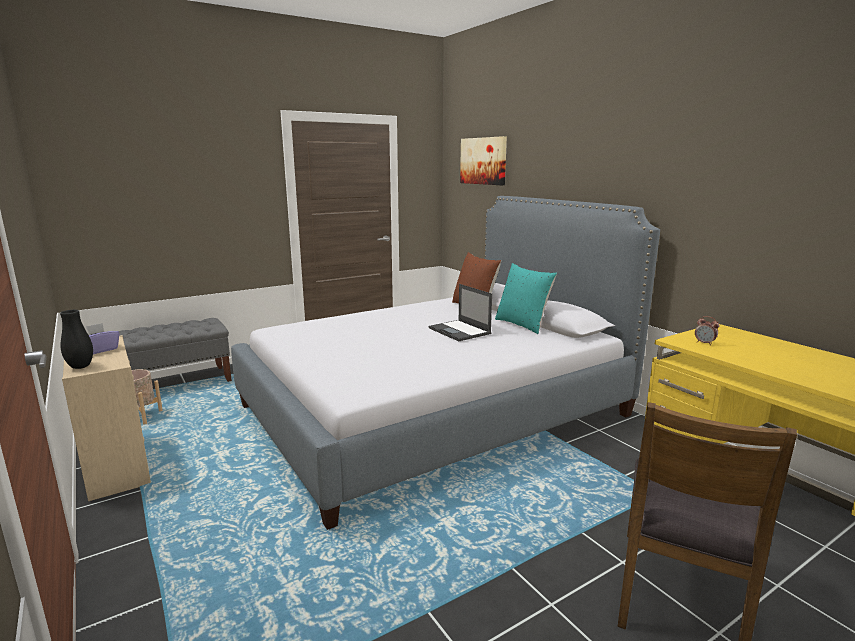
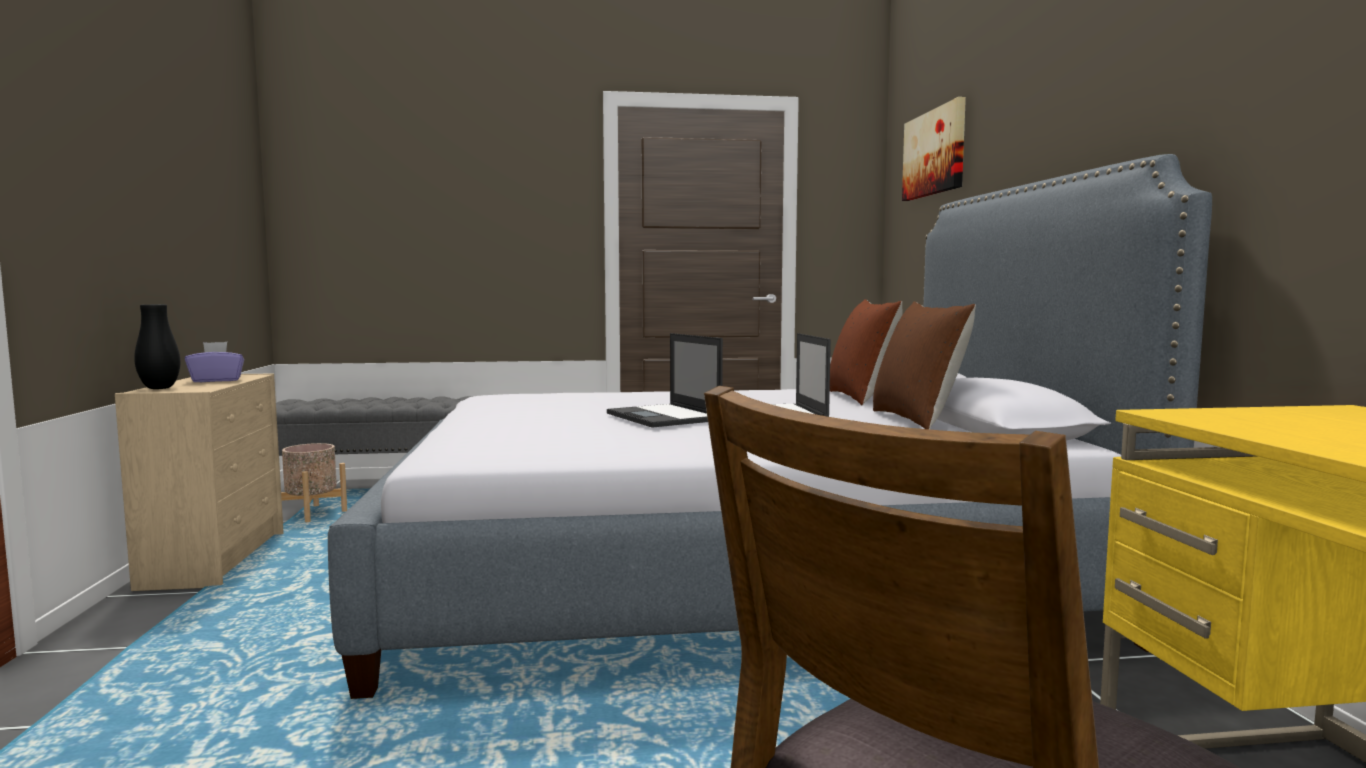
camera: 25 degrees right, 10 degrees down
(408, 340) = (664, 417): none -> laptop
(522, 325) = (918, 419): turquoise pillow -> brown pillow
(704, 343) = (1253, 420): alarm clock -> none

